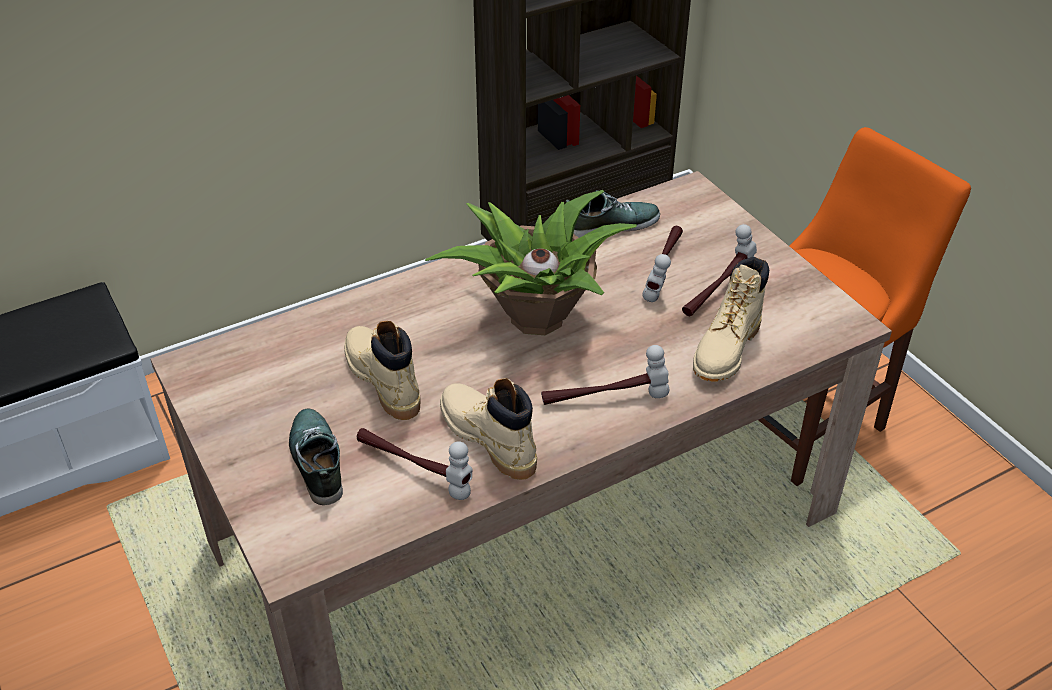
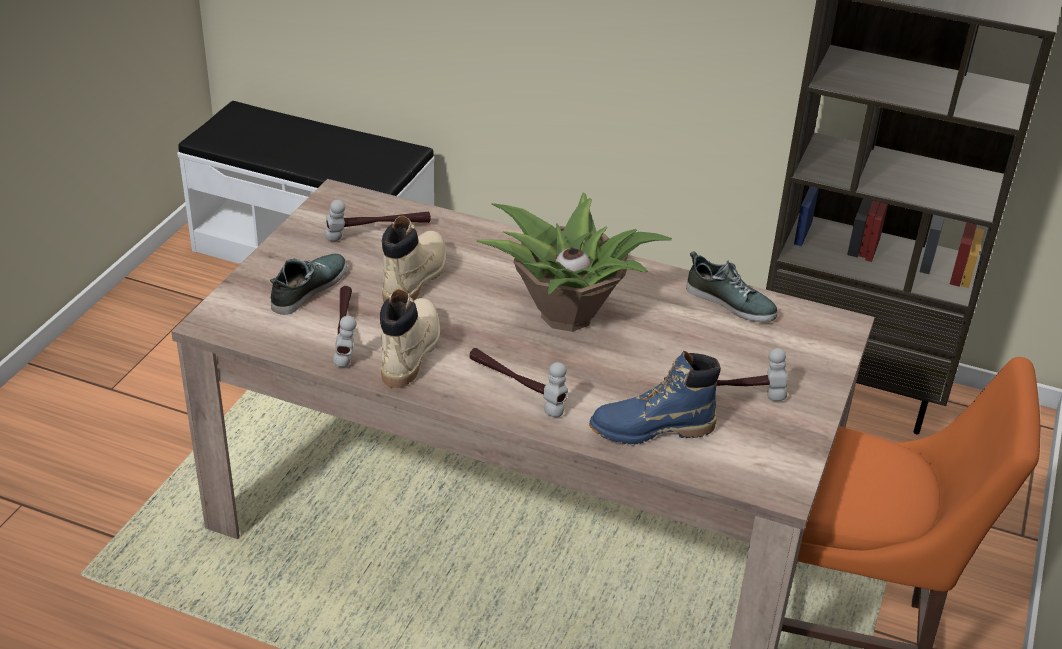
camera: 50 degrees right, 5 degrees down
(664, 270) = (710, 354): hammer -> hammer (378, 232)
(726, 350) = (651, 429): beige boot -> blue boot

